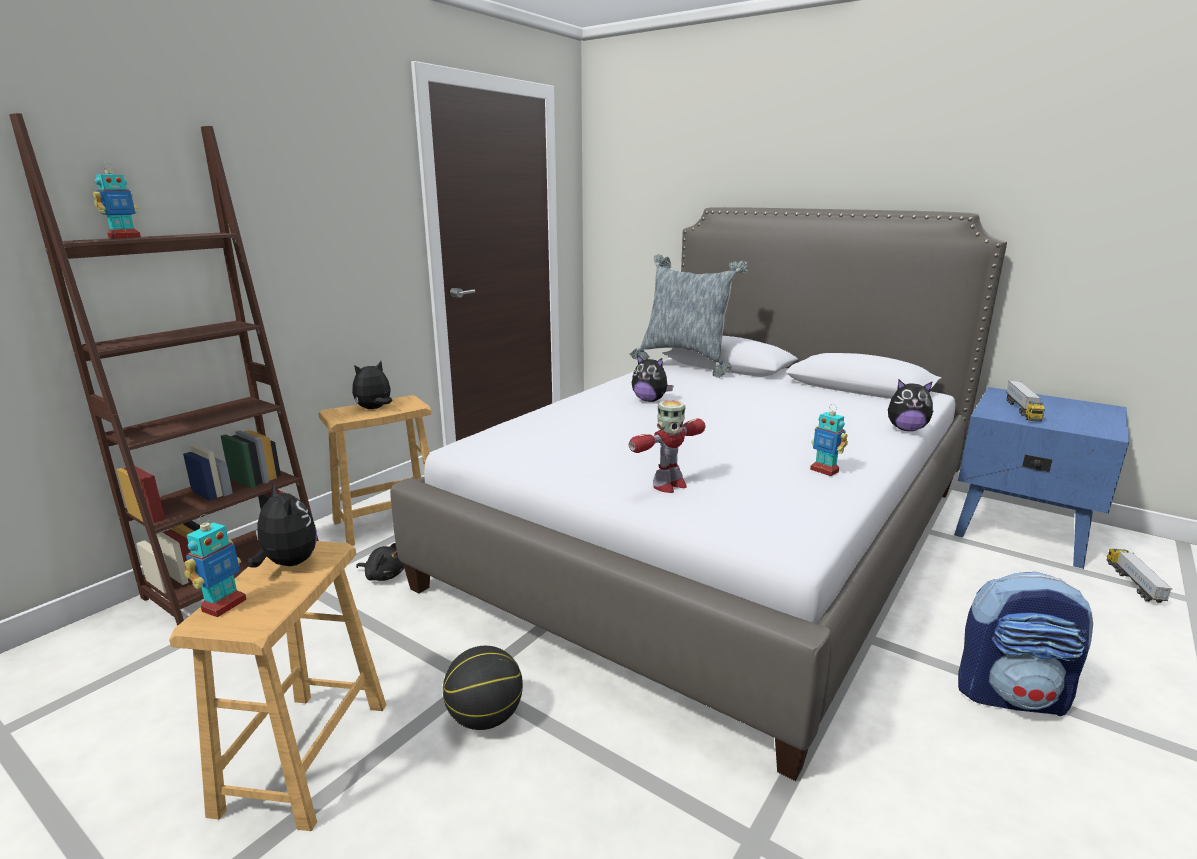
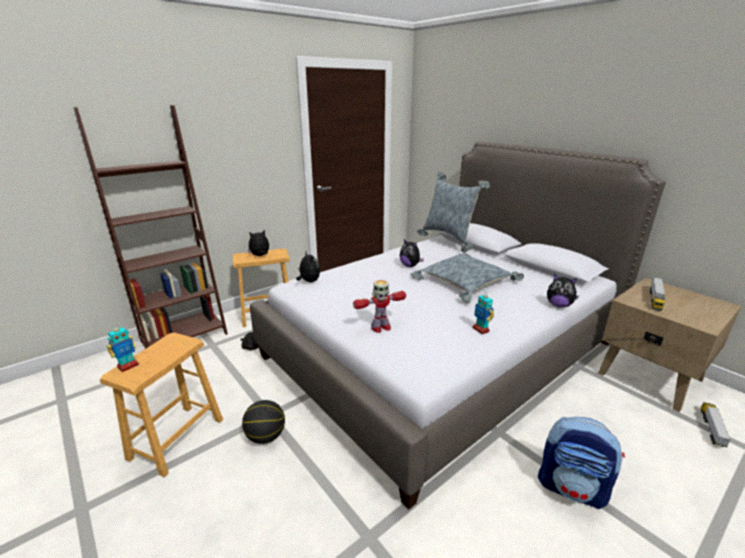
camera: 15 degrees right, 5 degrees up
(124, 237) = (129, 165): toy robot -> none
(287, 564) = (167, 347): plush toy -> plush toy (309, 281)
(750, 411) = (465, 280): none -> pillow
(1023, 529) = (651, 377): blue nightstand -> beige nightstand

